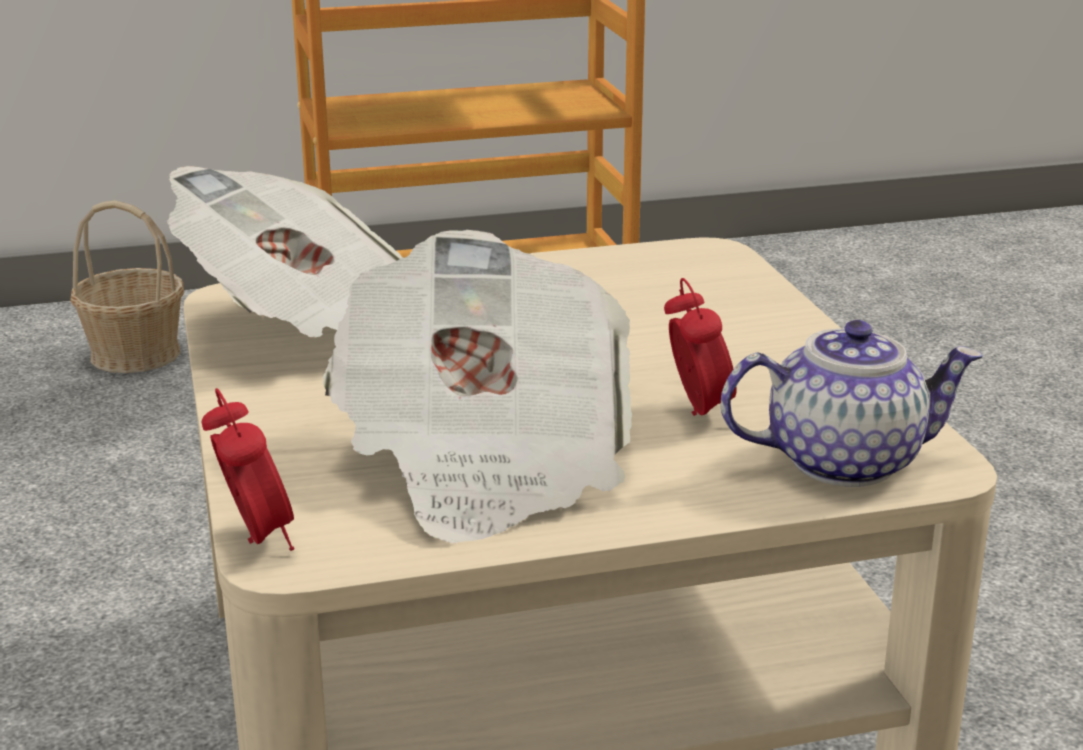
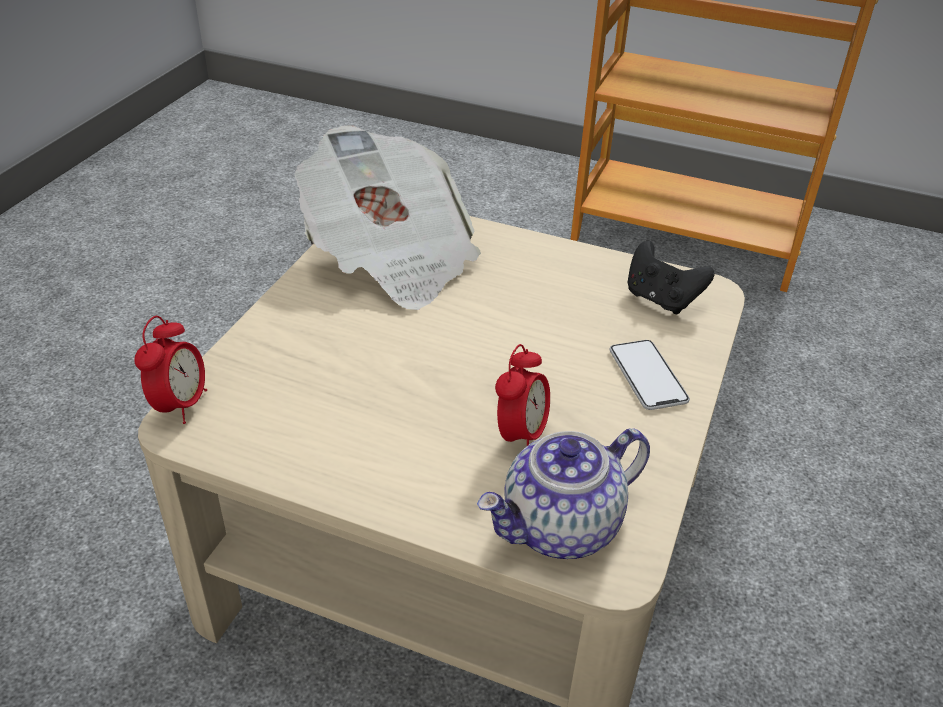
camera: 35 degrees right, 15 degrees up
(135, 354) = (474, 186): basket -> none
(483, 459) = (355, 407): newspaper -> none
(673, 270) = (661, 299): none -> black game controller
(749, 328) = (647, 376): none -> phone
(845, 461) = (561, 528): teapot -> teapot turned 120 degrees clockwise

